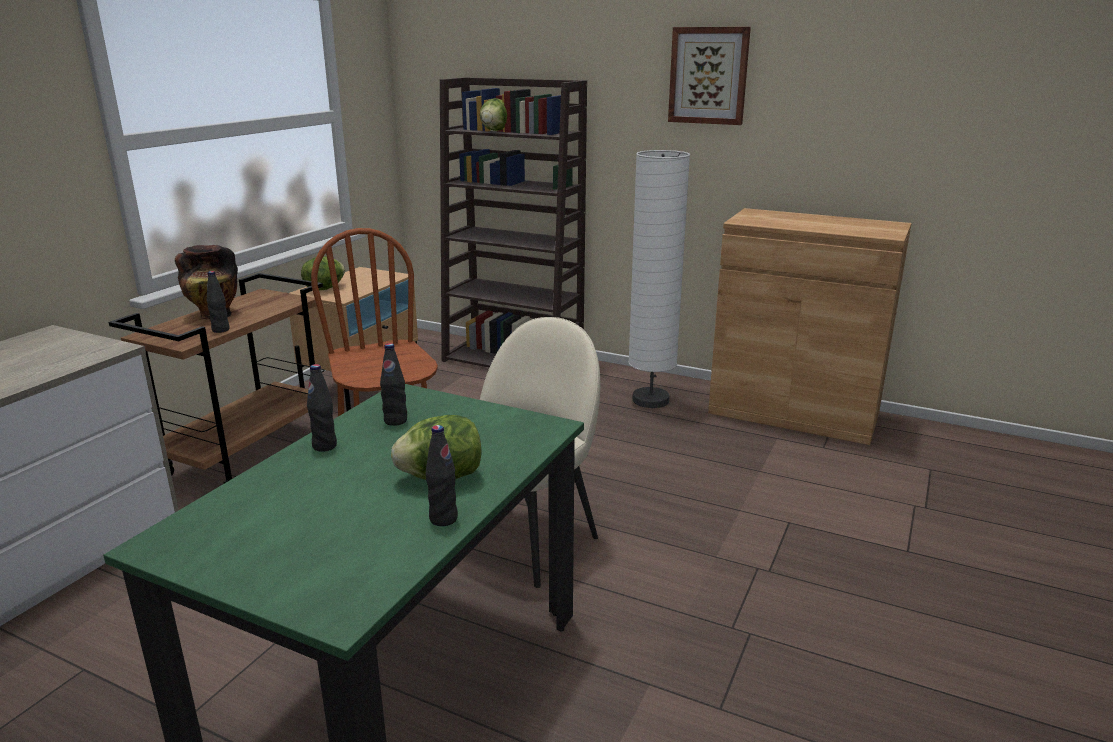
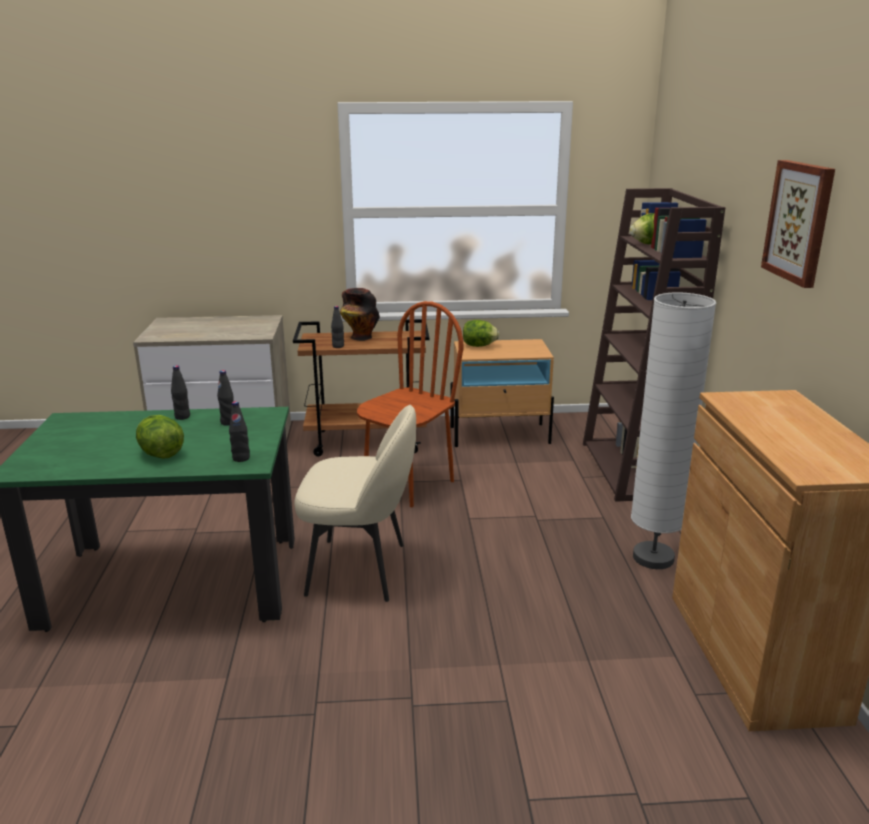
camera: 60 degrees right, 0 degrees up
(443, 519) = (111, 468): black bottle -> black bottle (241, 458)

